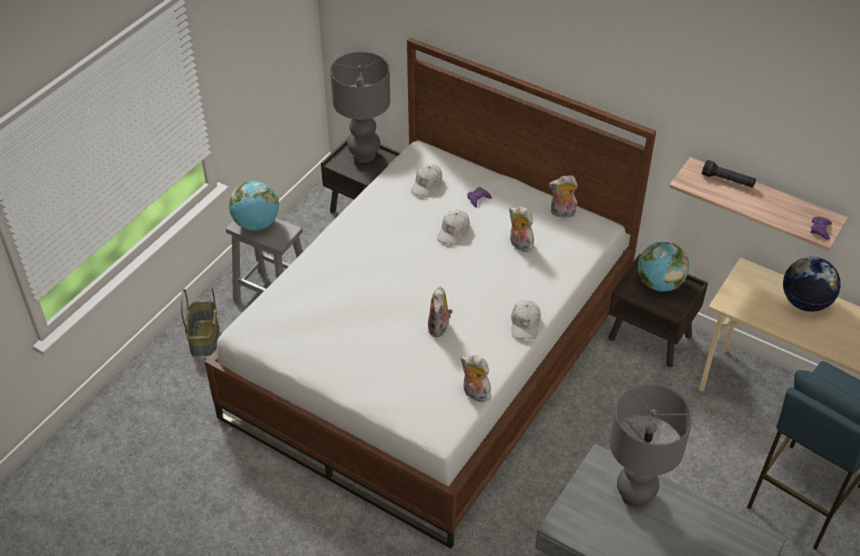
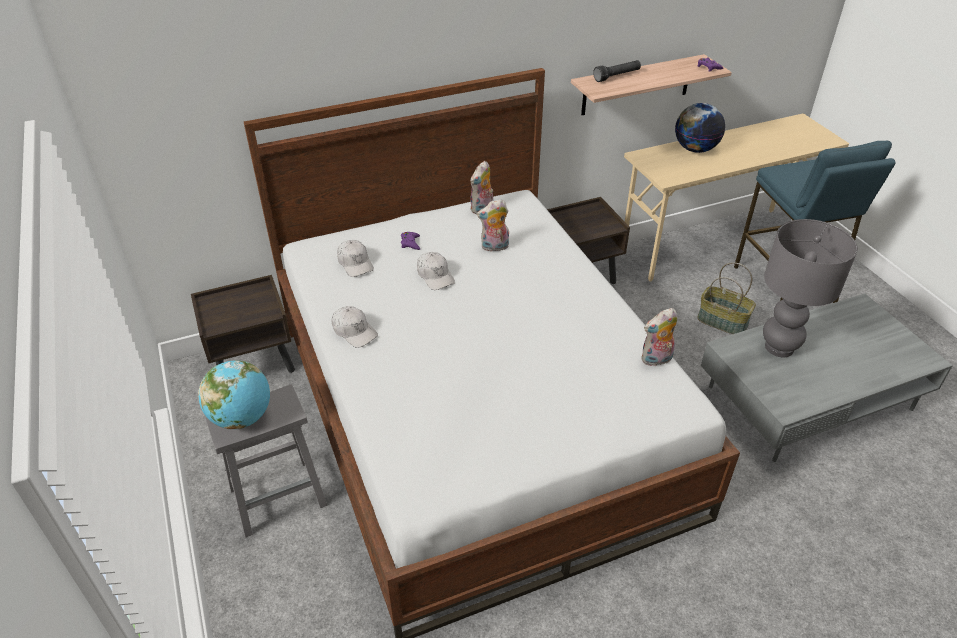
camera: 55 degrees left, 5 degrees down
(205, 338) = (271, 594): basket -> basket (723, 321)
(364, 155) = (228, 303): grey table lamp -> none
(440, 328) = (551, 343): plush toy -> none
(525, 324) = (594, 288): white cap -> white cap (354, 331)
(659, 283) = (577, 219): globe -> none

